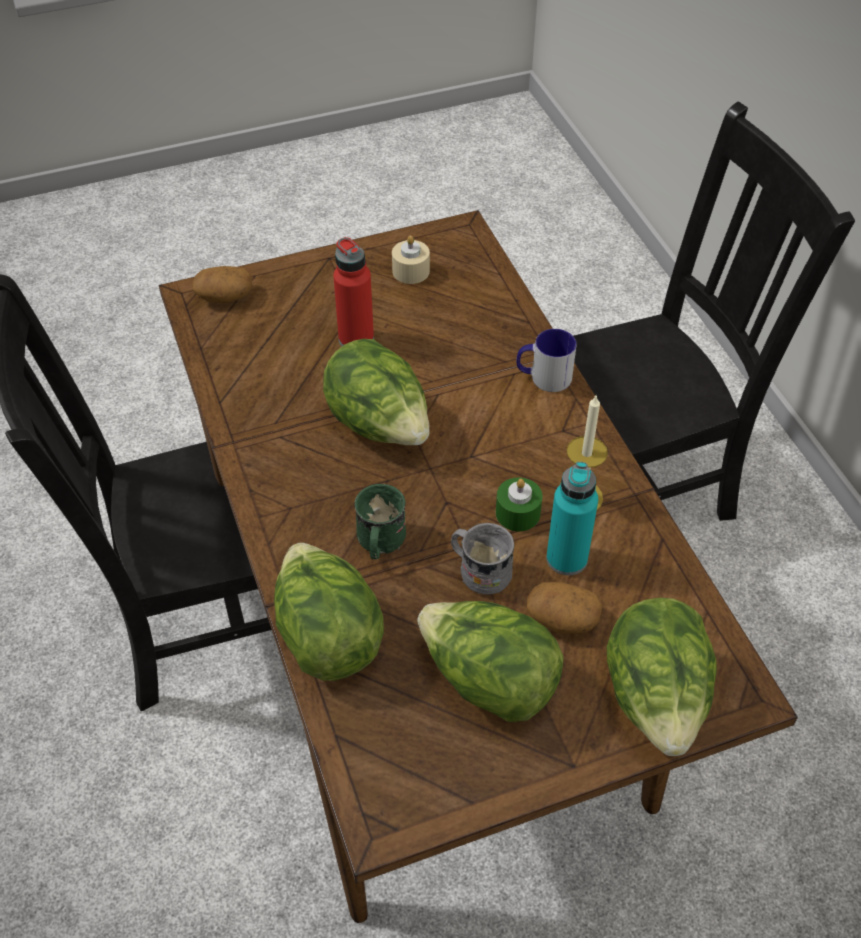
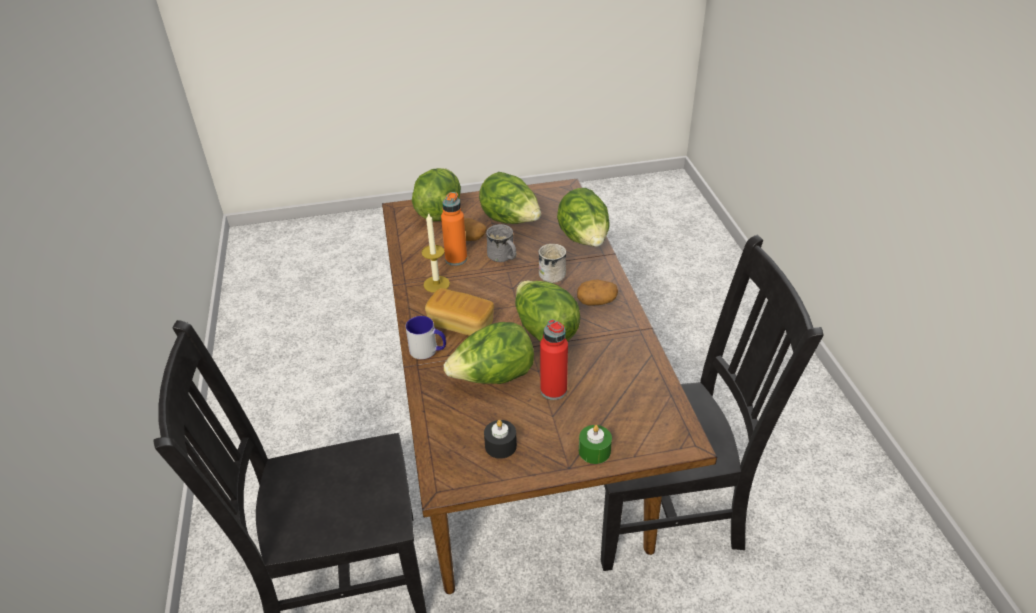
camera: 170 degrees left, 10 degrees down
(224, 296) = (658, 437): potato -> potato (597, 301)
(379, 543) = (554, 272): green mug -> white mug
(411, 271) = (500, 446): beige candle -> black candle
(440, 348) = (493, 377): none -> lettuce
(510, 423) = (461, 324): none -> bread
(517, 513) = (474, 279): green candle -> green candle (594, 451)
(566, 558) = (456, 259): turquoise bottle -> orange bottle

